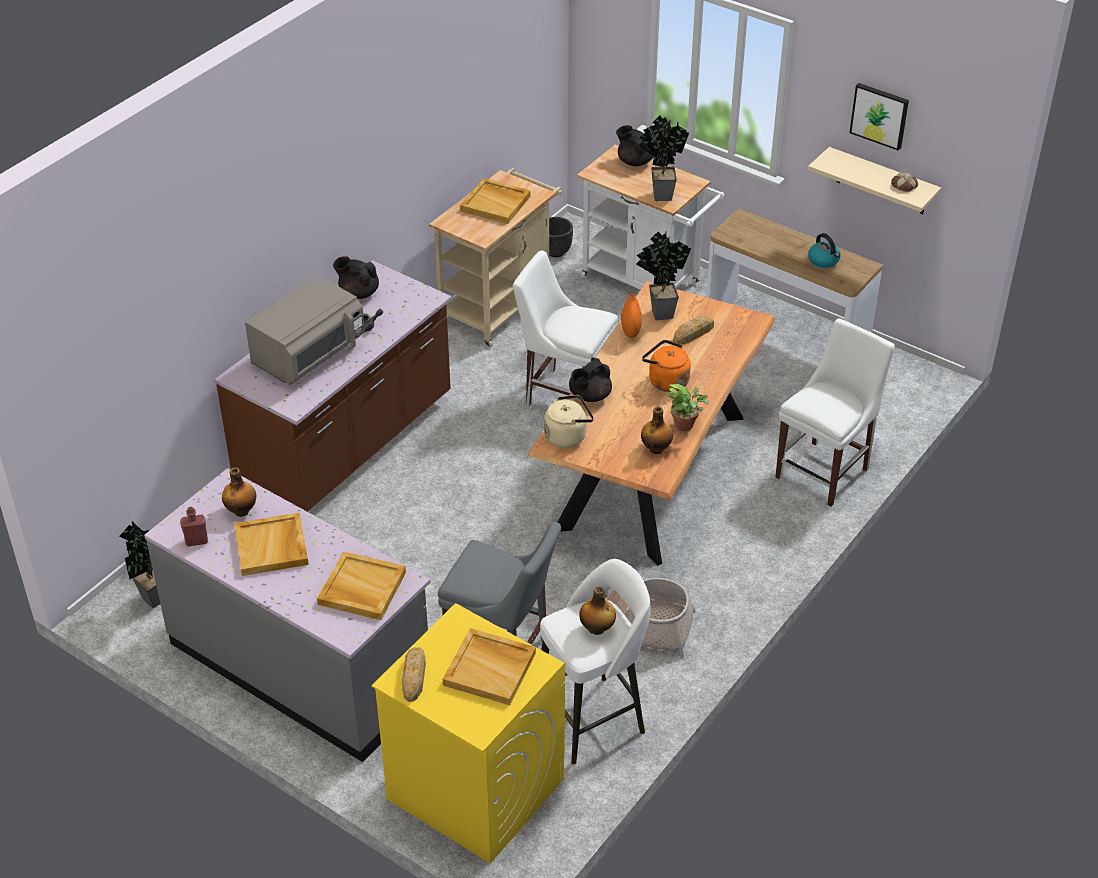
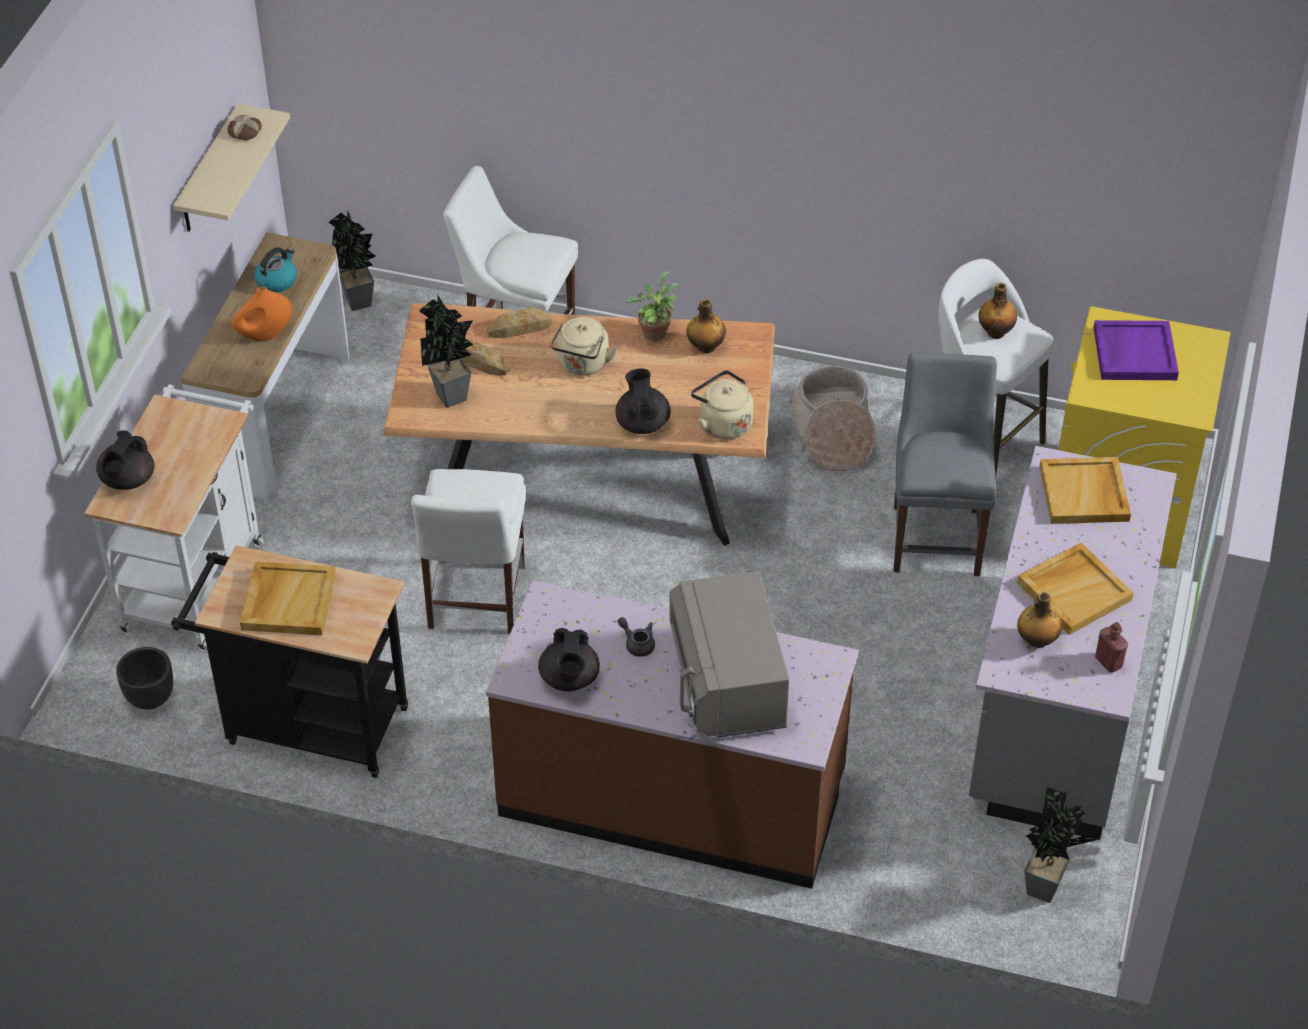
camera: 110 degrees left, 5 degrees up
(309, 355) = (726, 683): grey microwave -> grey microwave turned 120 degrees counterclockwise
(414, 676) = (1180, 403): bread -> bread (519, 328)
(490, 669) = (1133, 353): beige tray -> purple tray
(500, 306) = (307, 724): beige cart -> black cart
(589, 396) = (642, 423): black teapot -> black teapot turned 120 degrees counterclockwise
(630, 331) = (499, 417): orange vase -> orange vase (264, 335)
(658, 195) = (207, 436): potted plant -> potted plant (357, 305)
(666, 381) = (583, 365): orange kettle -> beige kettle
(880, 115) = (189, 105): picture -> none

